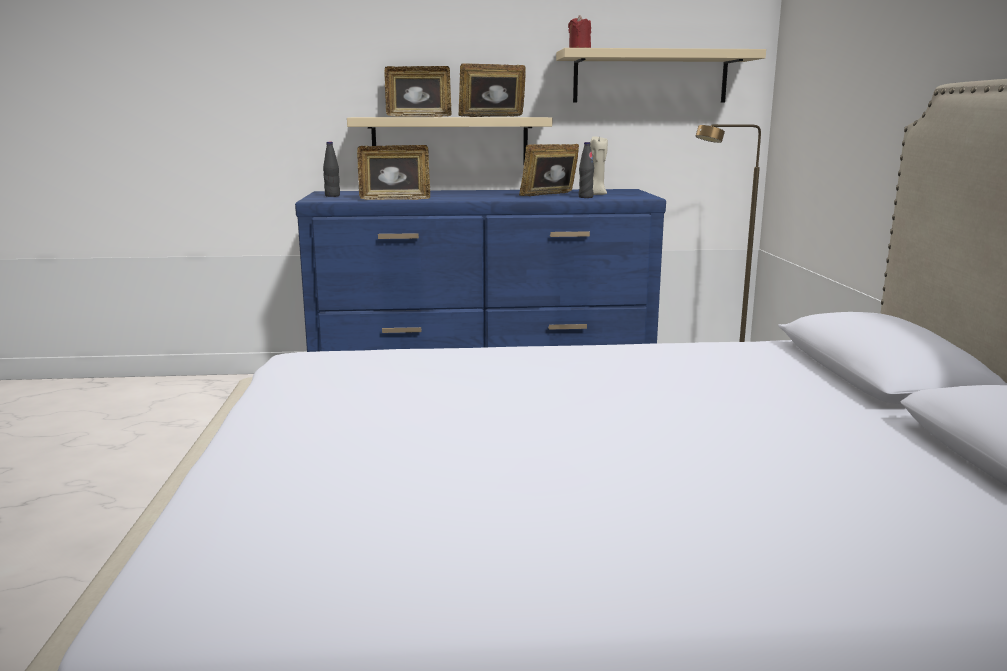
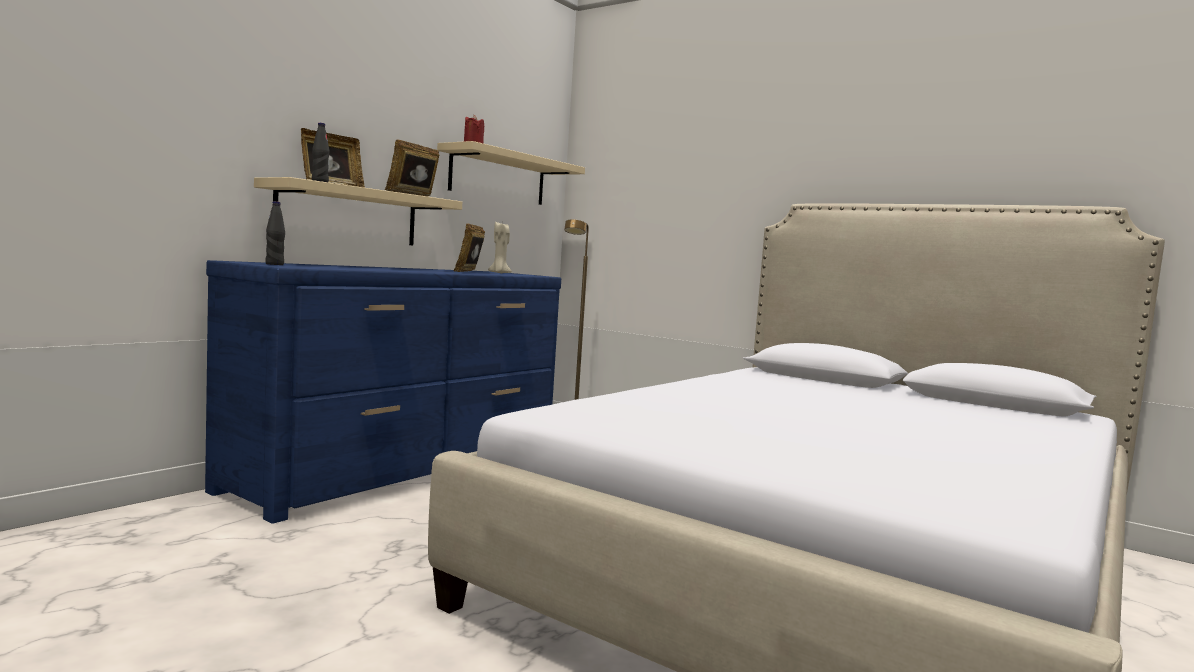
camera: 50 degrees left, 10 degrees down
(395, 199) = (363, 269): picture frame -> none
(585, 197) = (505, 274): black bottle -> black bottle (320, 182)

